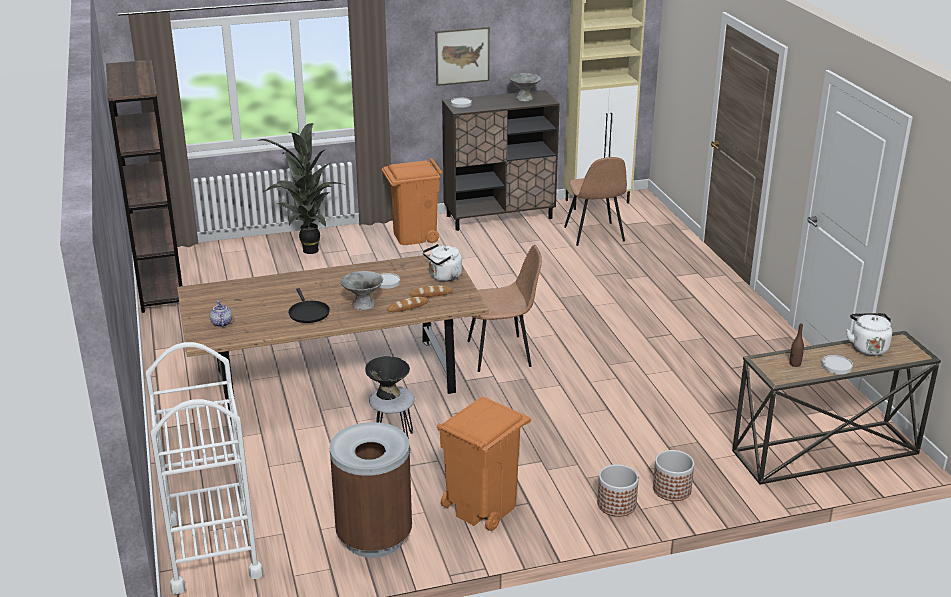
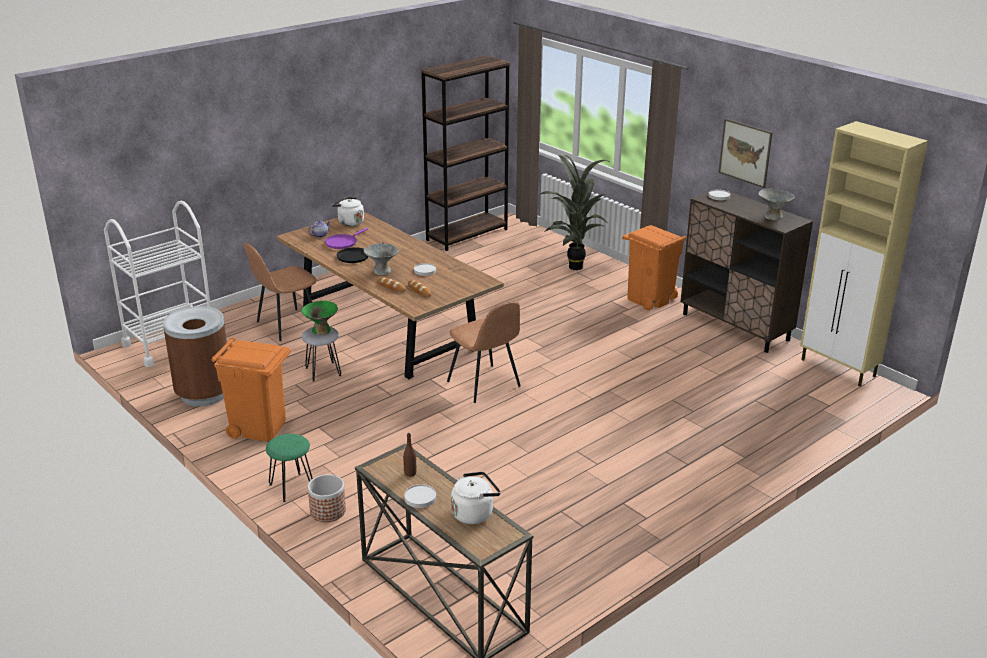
camera: 65 degrees right, 0 degrees up
(260, 313) = (342, 243): none -> purple frying pan
(388, 393) = (321, 330): black bowl -> green bowl
(443, 277) = (452, 288): white kettle -> white kettle (349, 222)
(594, 235) = (758, 382): brown chair -> brown chair (286, 325)
(616, 504) = (291, 487): planter -> green stool

